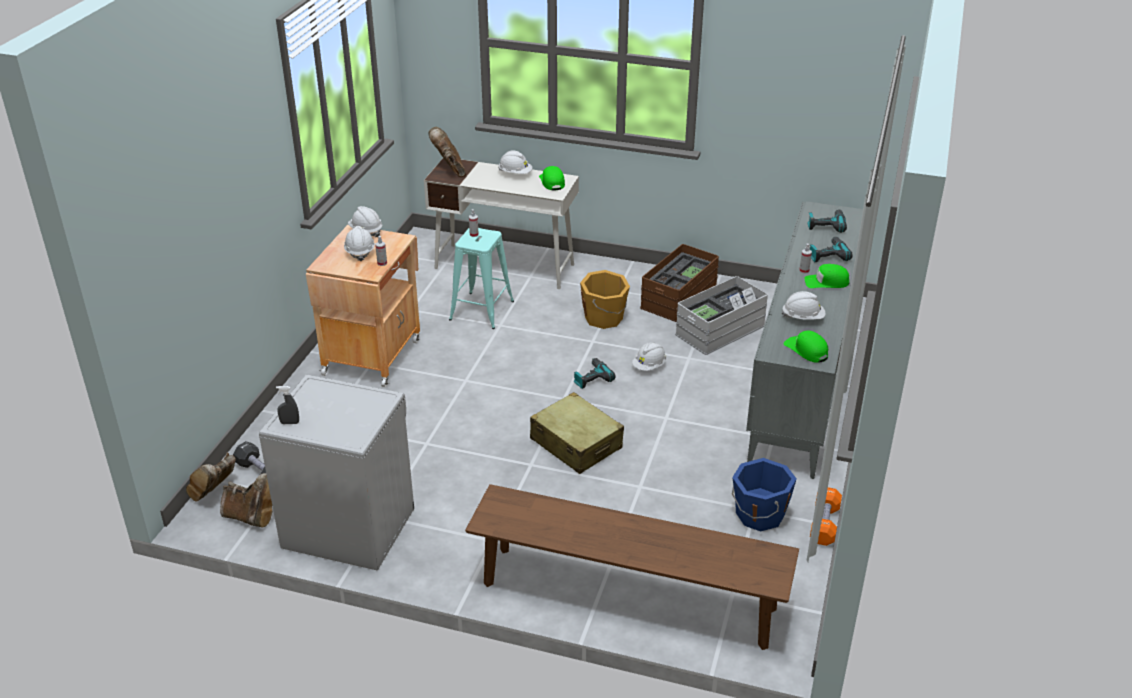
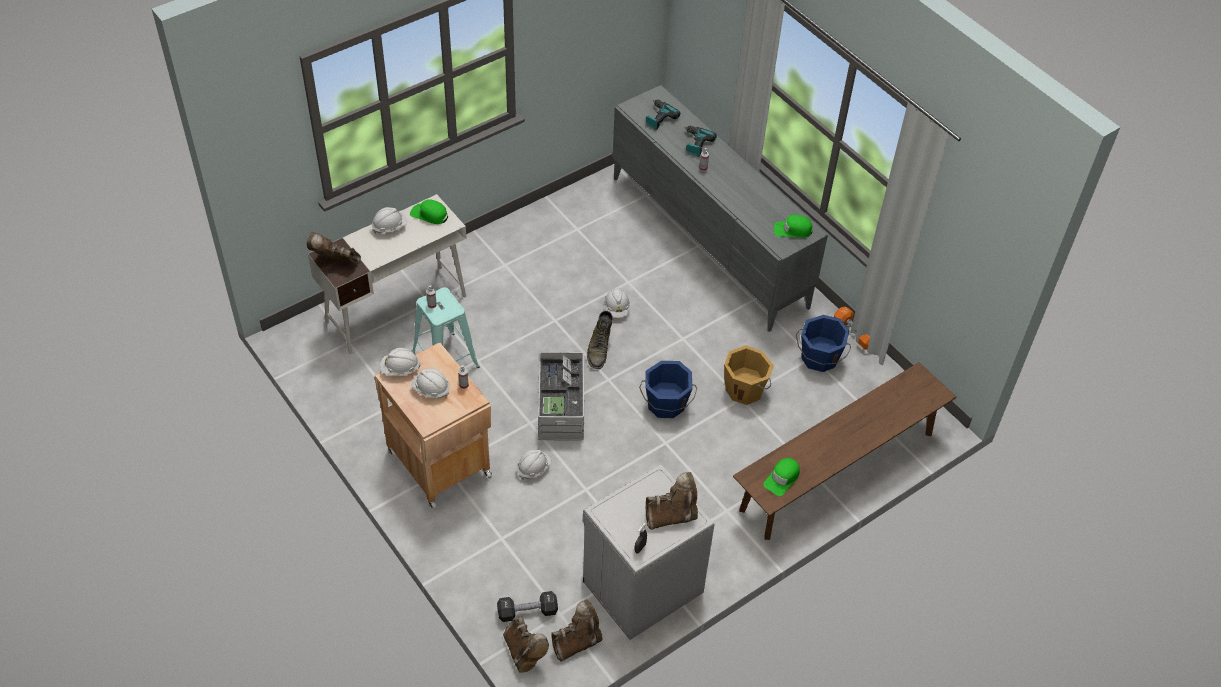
camera: 55 degrees left, 15 degrees up
(347, 425) = (672, 515): none -> brown boot
(576, 444) = (666, 404): beige suitcase -> blue bucket
(591, 378) = (599, 349): power drill -> green boot
(604, 318) = (532, 295): orange bucket -> orange bucket (745, 389)
(679, 297) = (550, 237): brown storage box -> none
(719, 329) = (612, 243): grey storage box -> grey storage box (560, 406)
(803, 318) = (756, 207): white hard hat -> white hard hat (533, 468)
(826, 282) = (727, 167): green cap -> green cap (782, 478)

